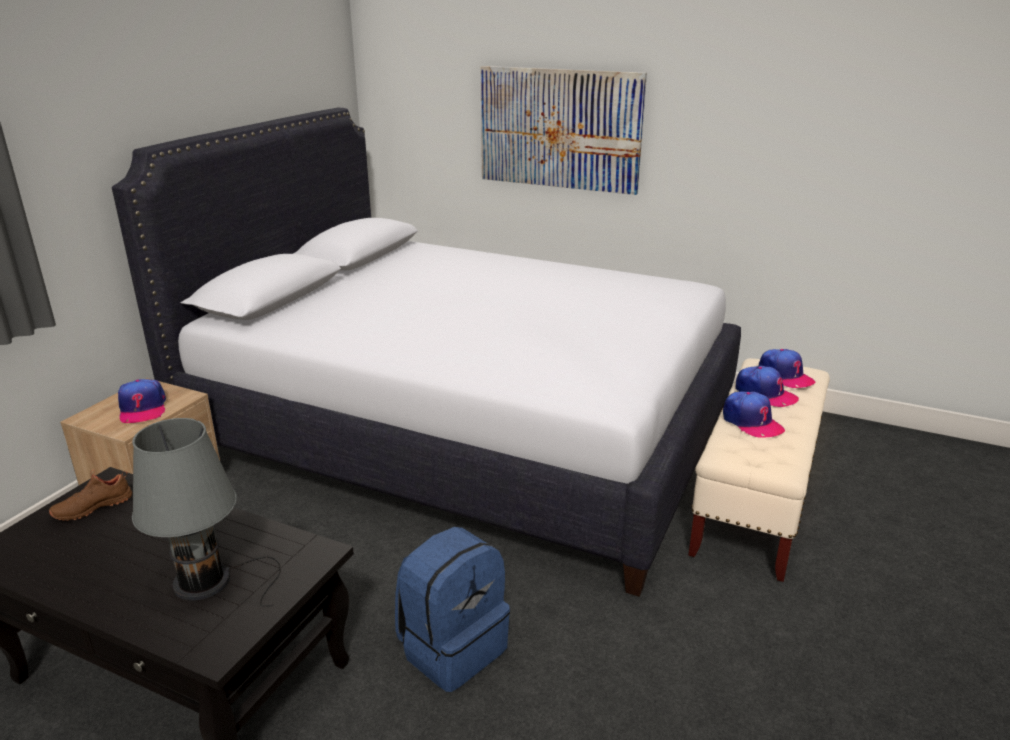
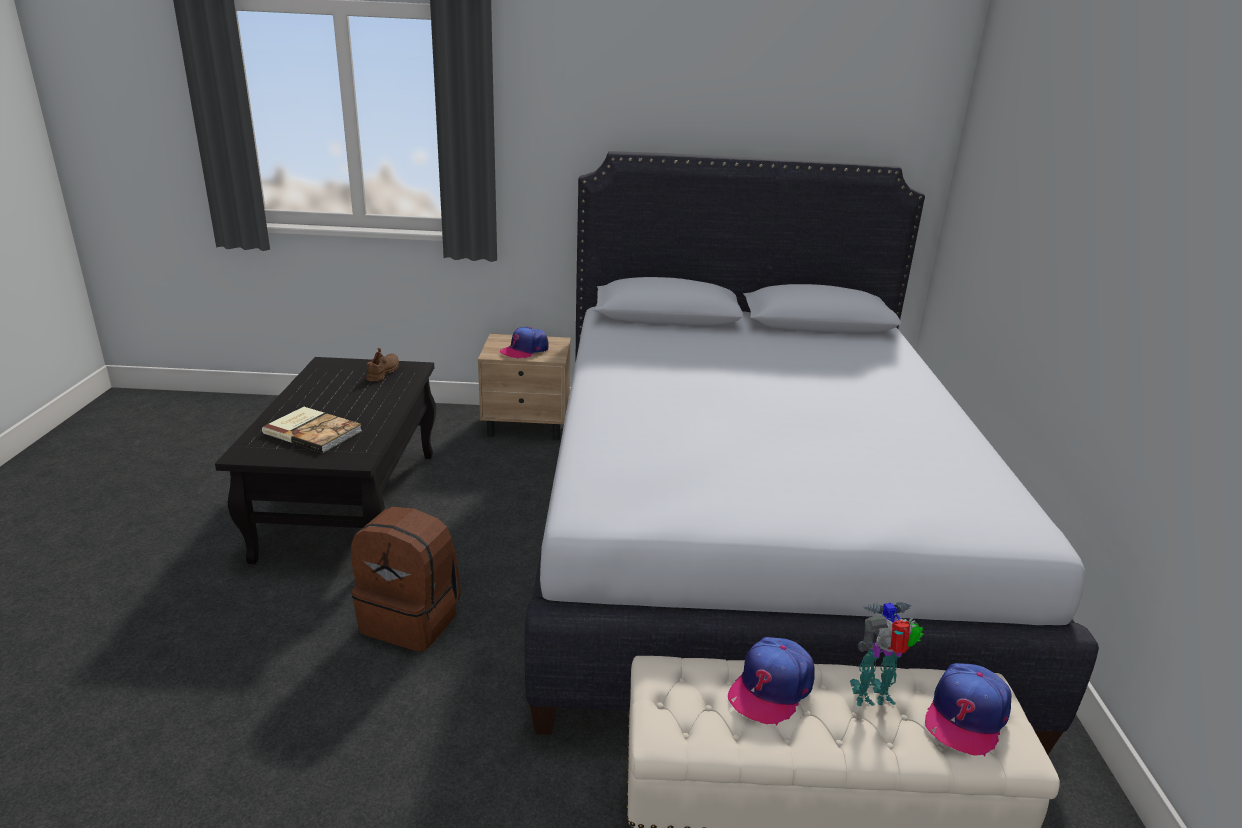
camera: 65 degrees right, 0 degrees up
(93, 507) = (384, 372): brown shoe -> brown shoe turned 75 degrees clockwise
(209, 581) = (313, 431): grey table lamp -> book
(452, 648) = (412, 619): blue backpack -> brown backpack
(559, 129) = (1067, 248): picture -> none
(764, 394) = (874, 696): cap -> toy robot

